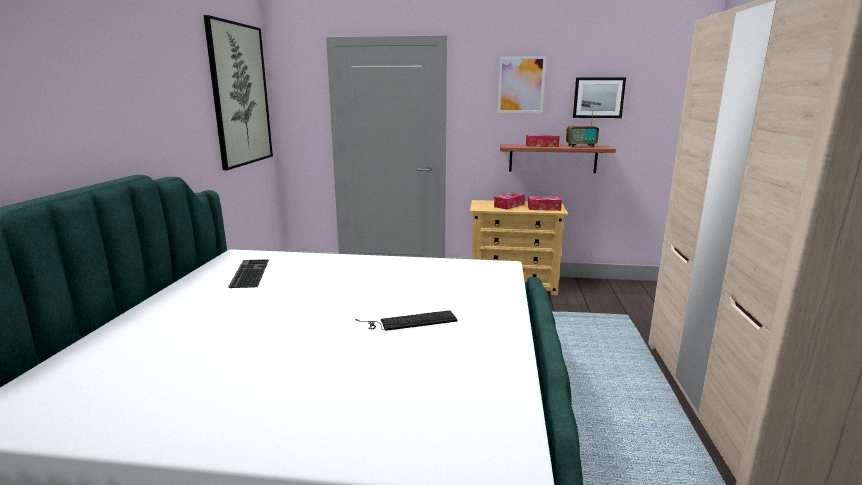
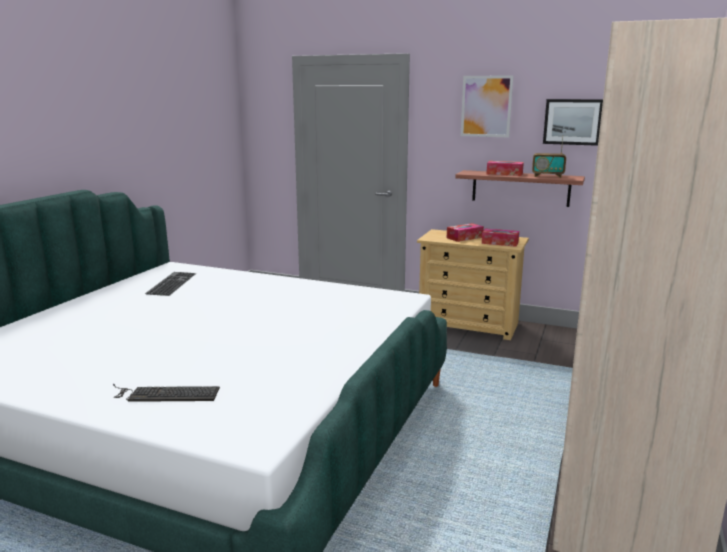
camera: 15 degrees right, 0 degrees up
(240, 95) = (202, 115): picture -> none
(409, 321) = (272, 336): keyboard -> keyboard (164, 394)

